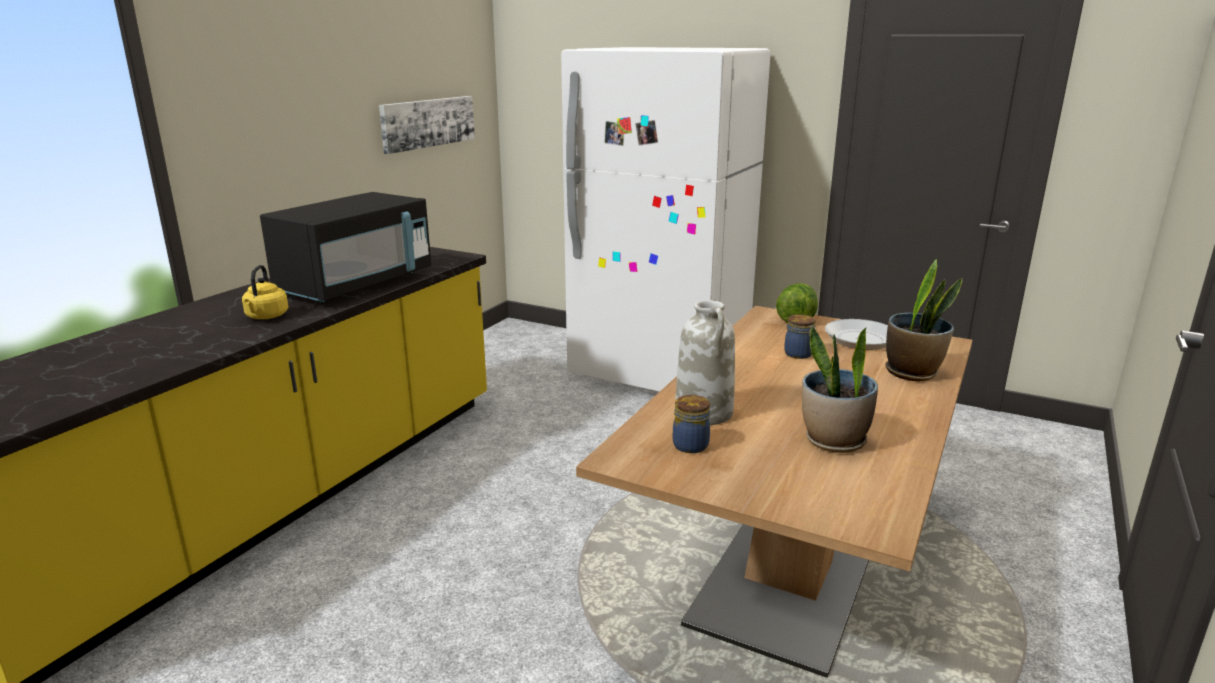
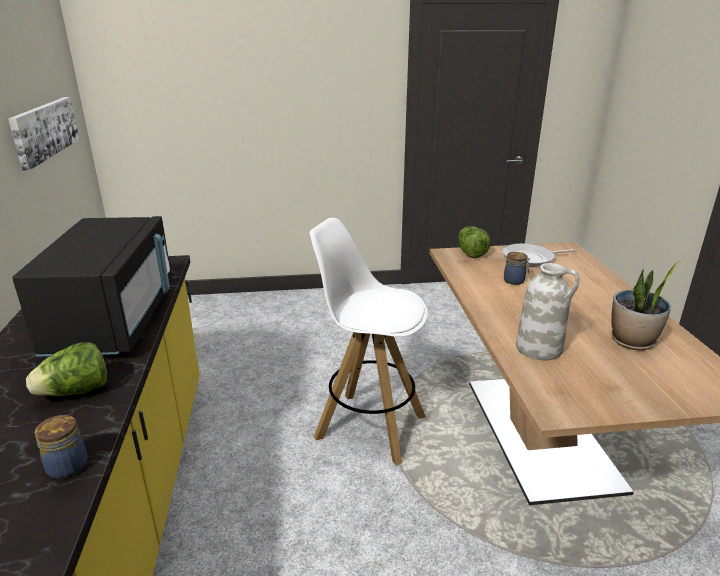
camera: 35 degrees left, 5 degrees up
(266, 317) = (76, 392): yellow kettle -> lettuce
(602, 492) = (369, 426): none -> white stool
(660, 372) = (302, 311): white fridge -> none
(690, 444) = (572, 378): jar -> jar (67, 466)
(912, 373) = (587, 275): potted plant -> none

